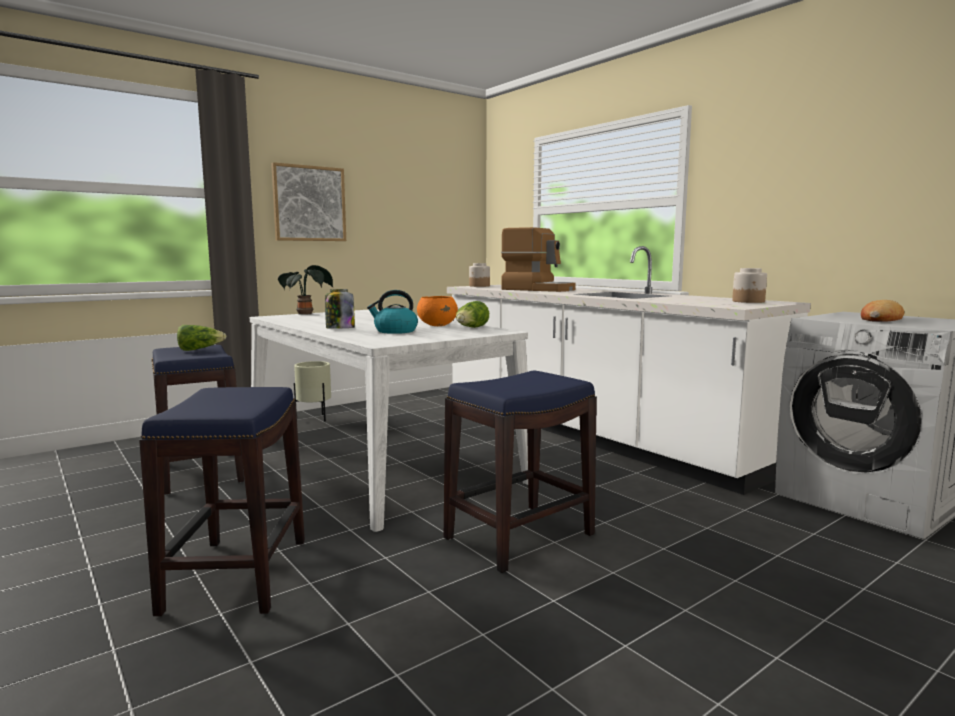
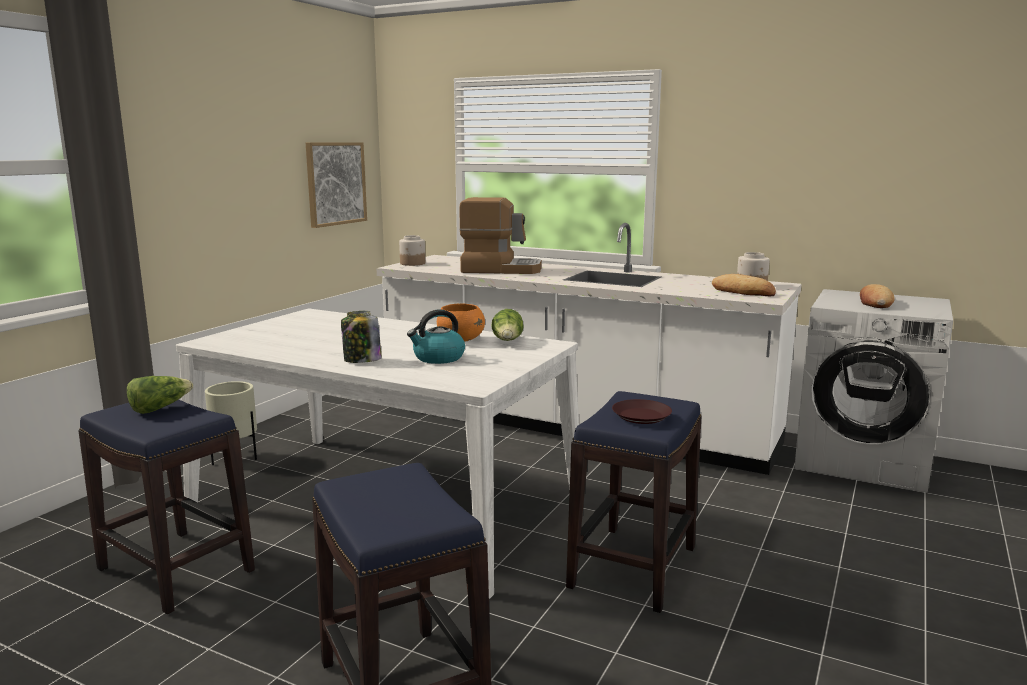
camera: 25 degrees left, 5 degrees up
(307, 314) = (245, 330): potted plant -> none
(309, 203) = (191, 169): picture -> picture (335, 183)
(517, 384) = (641, 416): none -> brown plate
(726, 303) = (743, 292): none -> bread

